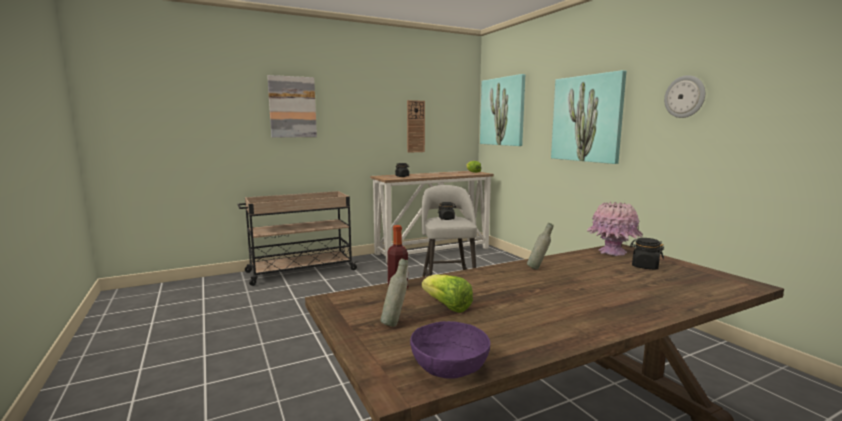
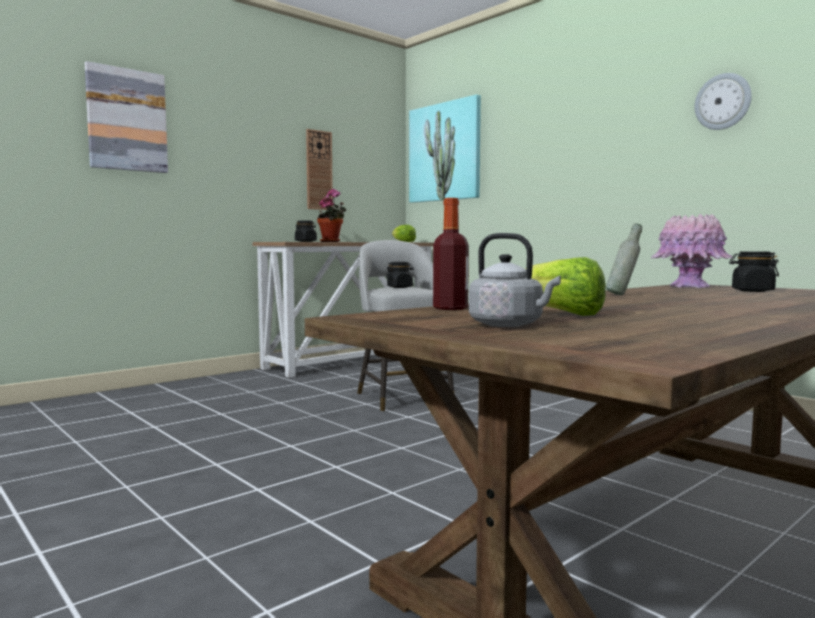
camera: 15 degrees left, 5 degrees down
(300, 271) = (143, 395): beige cart -> none
(395, 323) = (509, 325): grey bottle -> grey kettle
(421, 174) = (332, 241): none -> potted plant
(448, 367) = (677, 343): purple bowl -> none
(587, 118) = (580, 147): picture -> none

